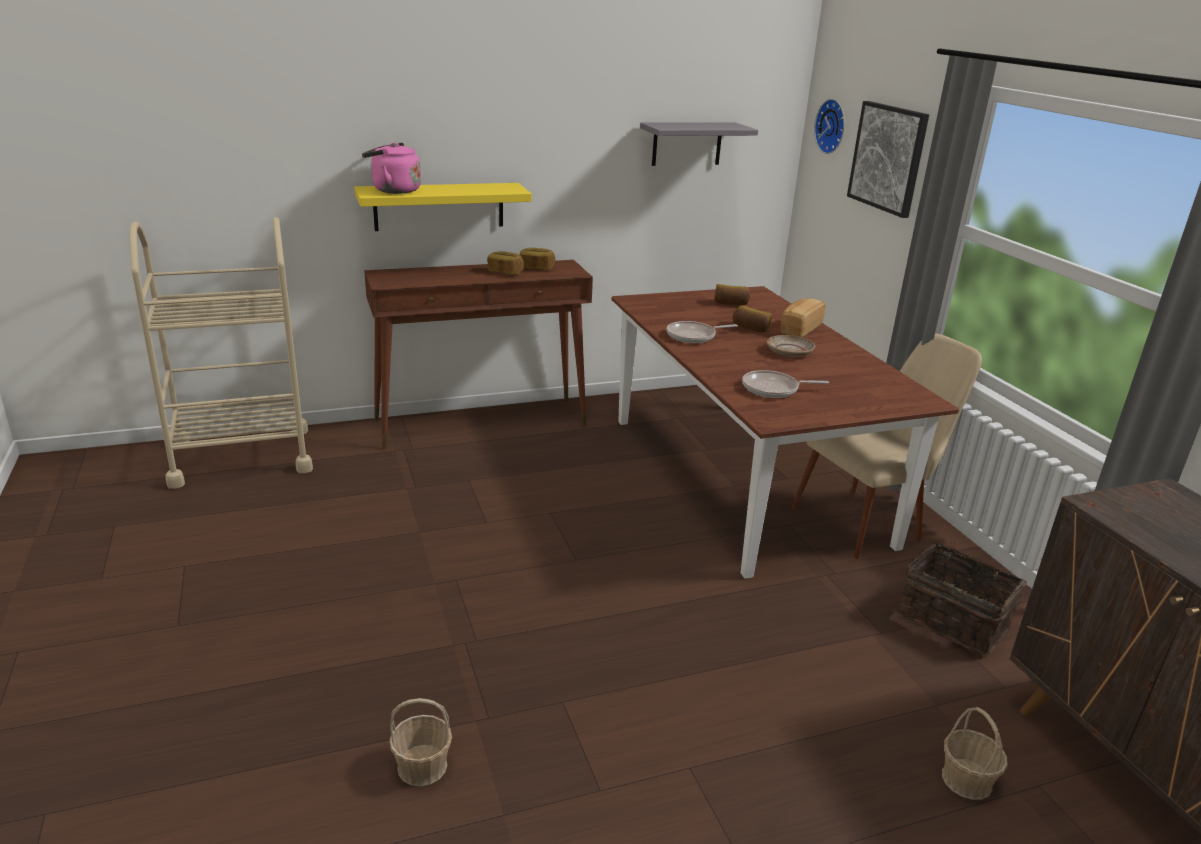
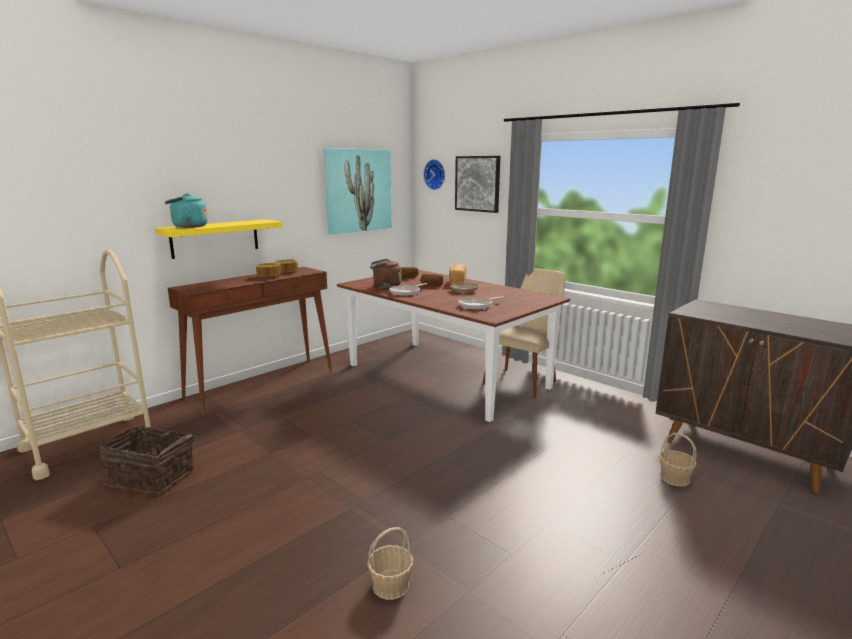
camera: 25 degrees left, 10 degrees down
(393, 190) = (187, 227): pink kettle -> turquoise kettle
(675, 316) = (385, 286): none -> brown kettle
(687, 144) = (358, 190): grey shelf -> picture
(954, 620) = (603, 411): basket -> basket (153, 476)

